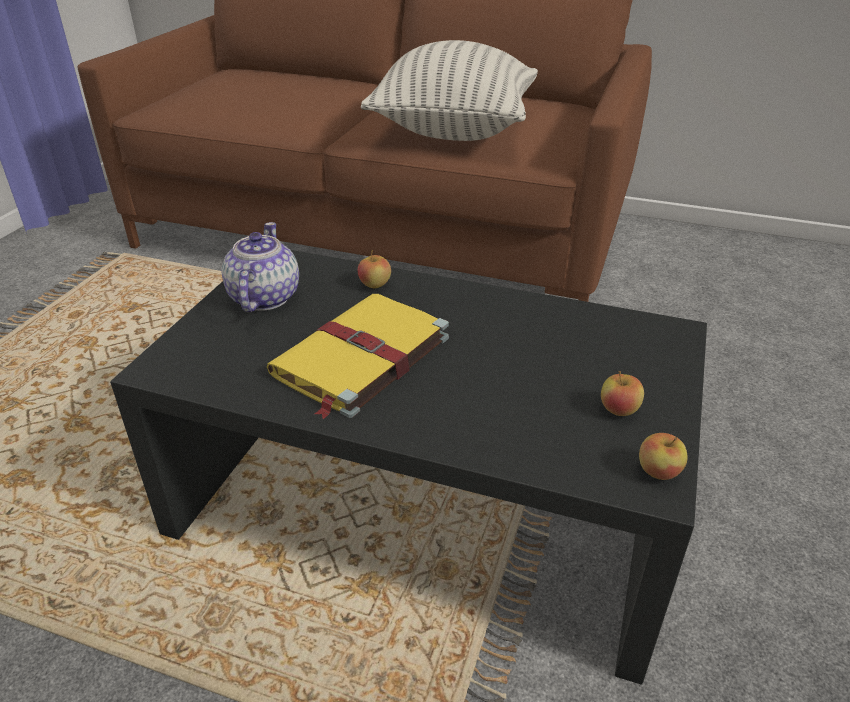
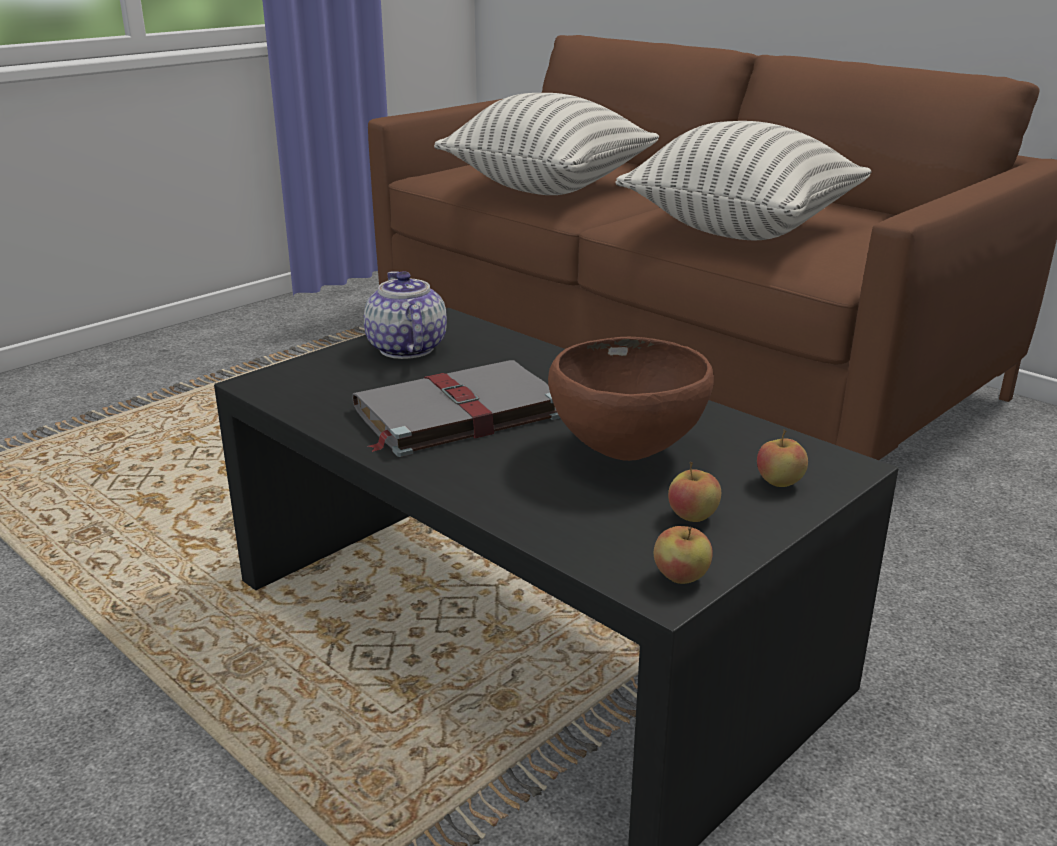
camera: 25 degrees right, 10 degrees down
(263, 298) = (406, 349): teapot -> teapot turned 45 degrees counterclockwise
(269, 110) = (548, 188): none -> pillow
(360, 358) = (454, 413): yellow book -> grey book
(374, 285) = (529, 359): apple -> apple (779, 482)
(525, 361) = (628, 453): none -> brown bowl

